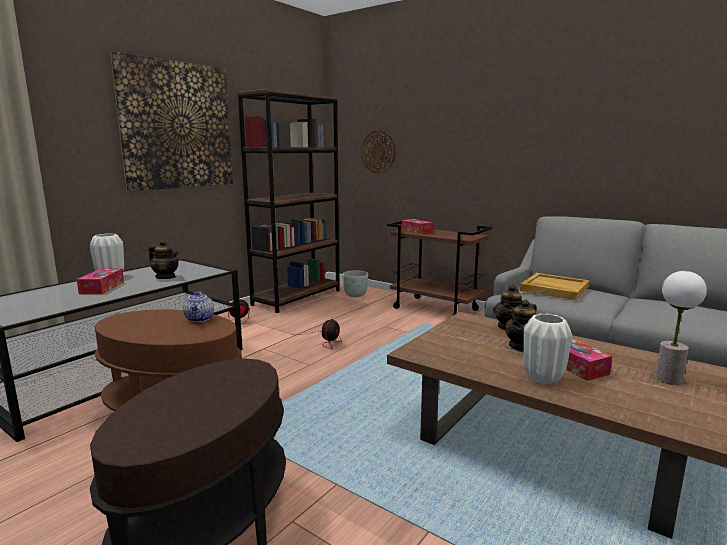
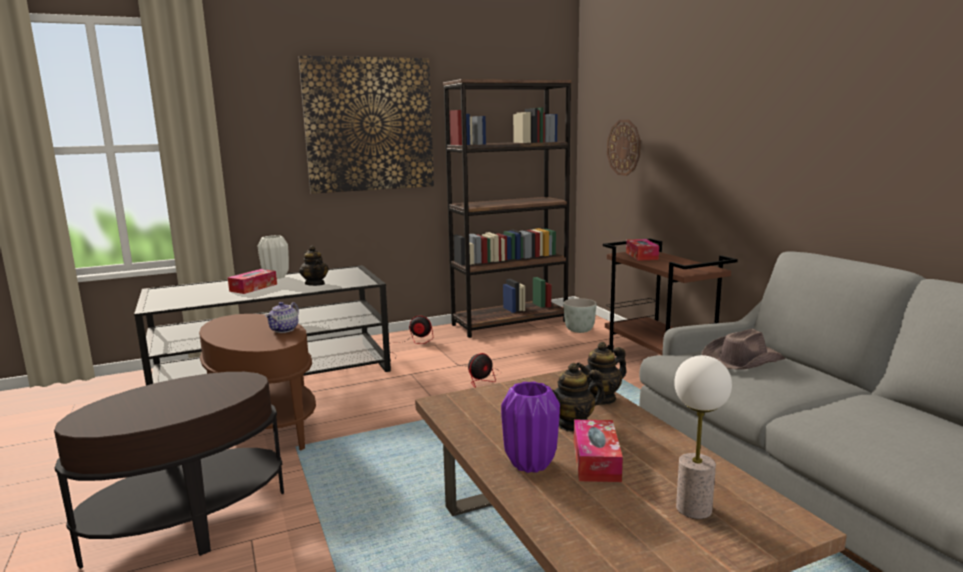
camera: 30 degrees right, 0 degrees up
(543, 378) = (531, 464): white vase -> purple vase
(553, 289) = (741, 359): beige tray -> brown hat

